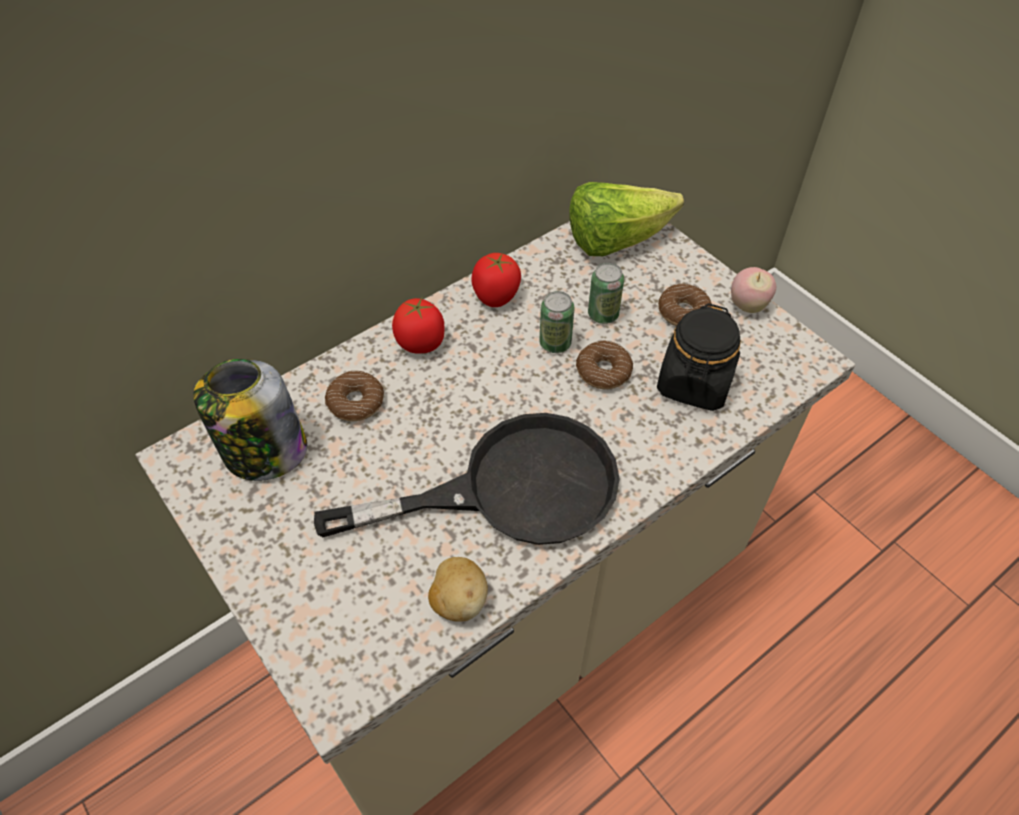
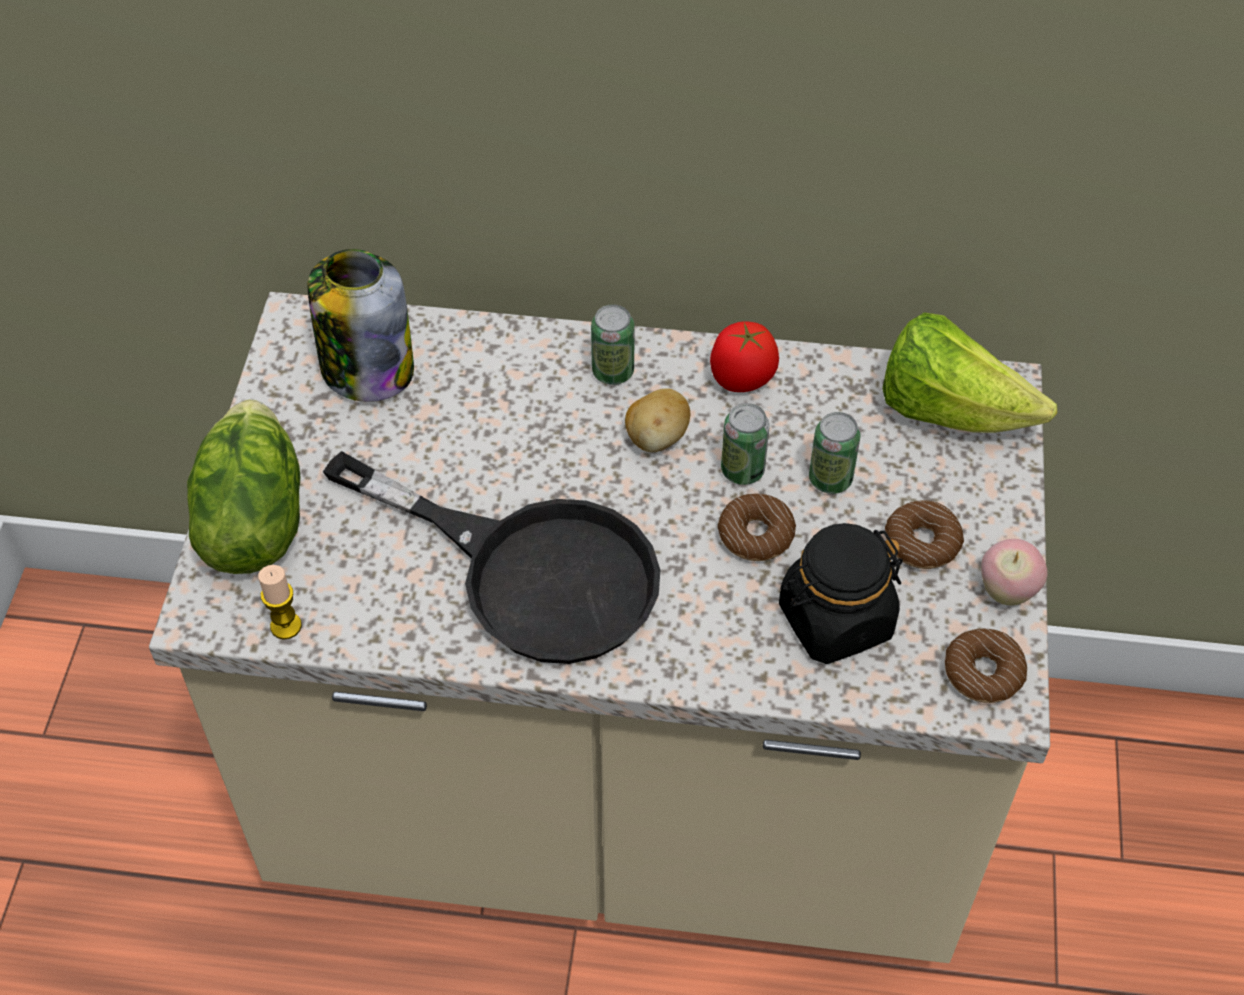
camera: 45 degrees right, 0 degrees up
(297, 607) = (252, 521): none -> lettuce
(355, 402) = (490, 383): donut -> donut (983, 673)
(402, 653) = (286, 626): none -> candle
(421, 343) = (613, 371): tomato -> can
(458, 600) = (375, 624): potato -> potato (657, 438)

